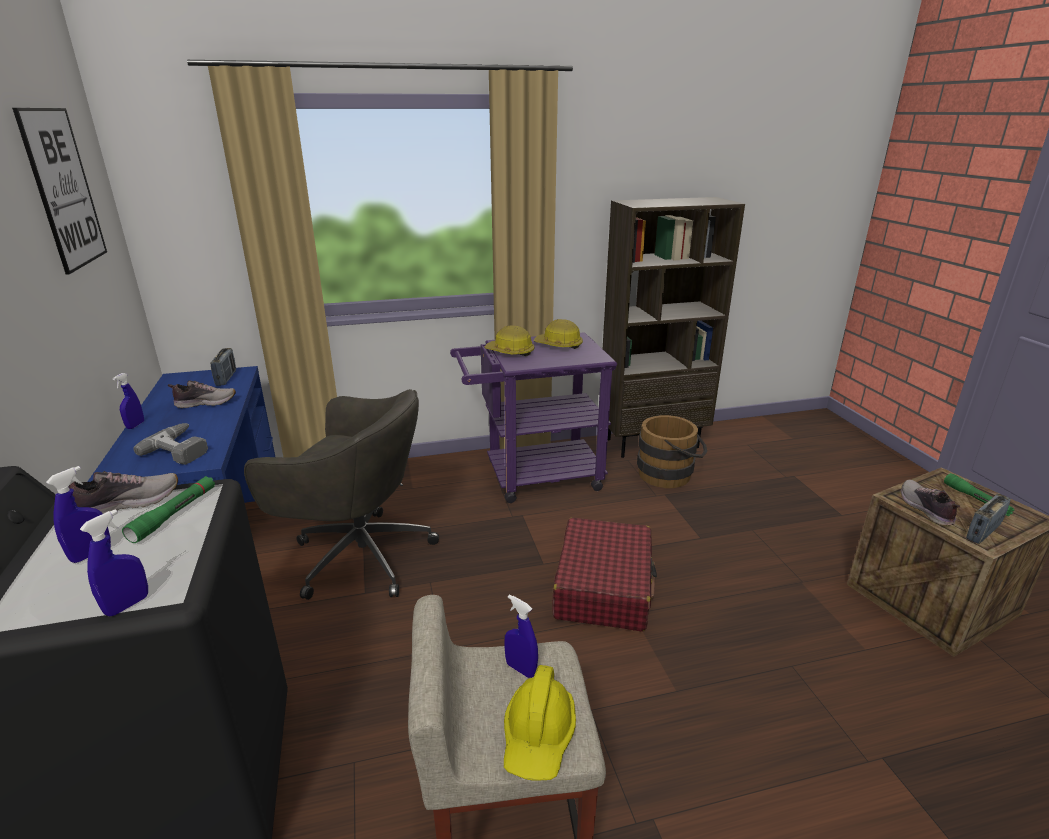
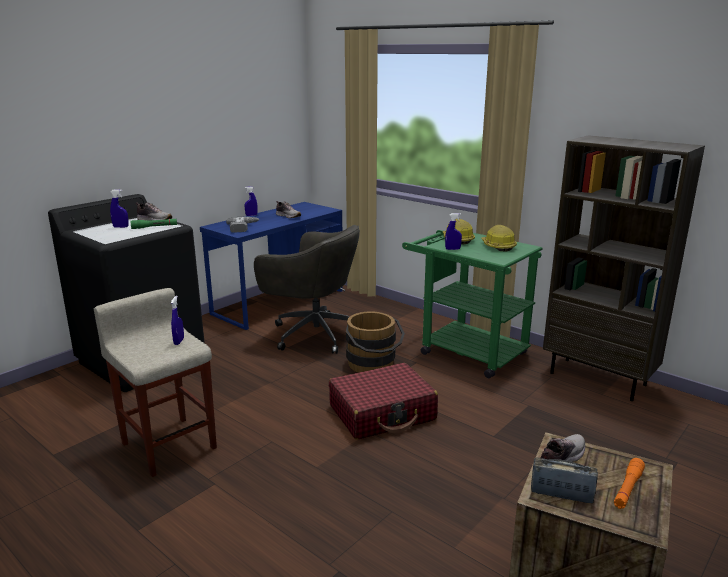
camera: 55 degrees right, 5 degrees down
(64, 189) = (256, 92): picture -> none
(127, 605) = (97, 239): blue spray bottle -> blue spray bottle (452, 249)
(226, 378) = (318, 210): radio -> none
(359, 555) = (313, 333): grey office chair -> grey office chair turned 45 degrees counterclockwise
(533, 476) = (465, 350): purple cart -> green cart
(538, 736) = (141, 355): yellow hard hat -> none
(670, 475) = (561, 400): brown bucket -> brown bucket (373, 365)
(976, 500) = (627, 489): green flashlight -> orange flashlight

